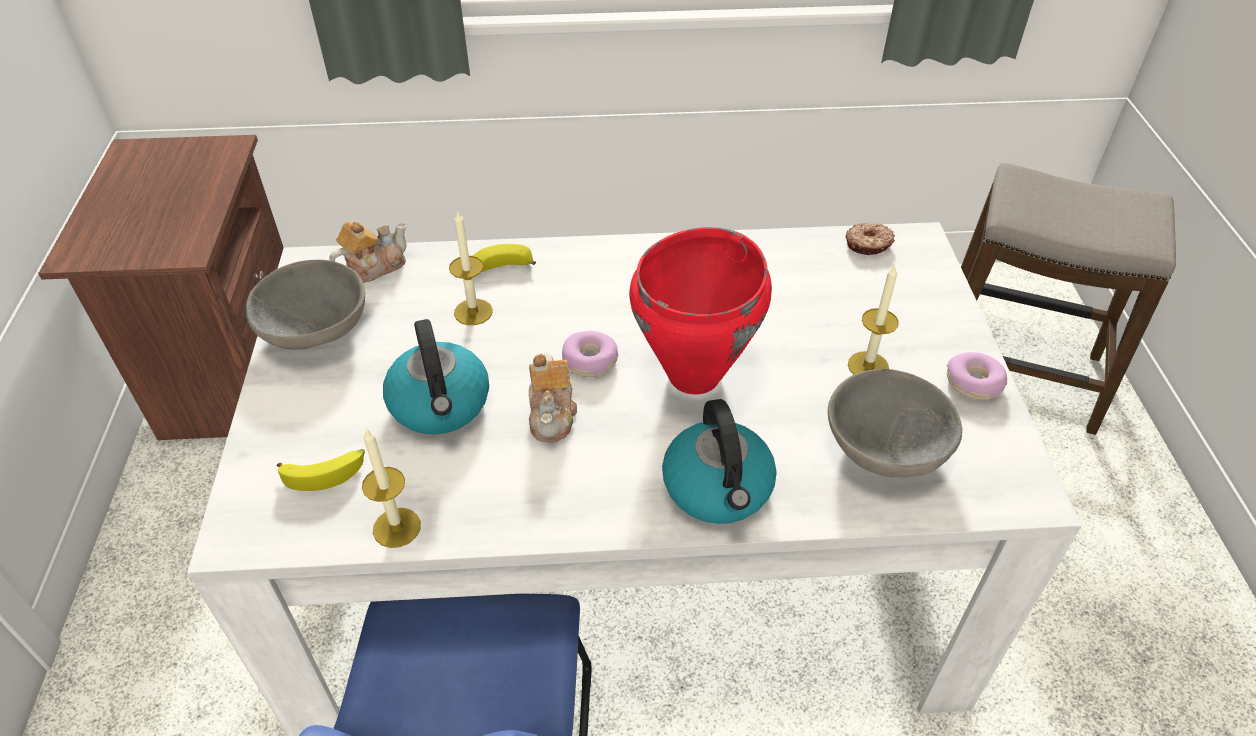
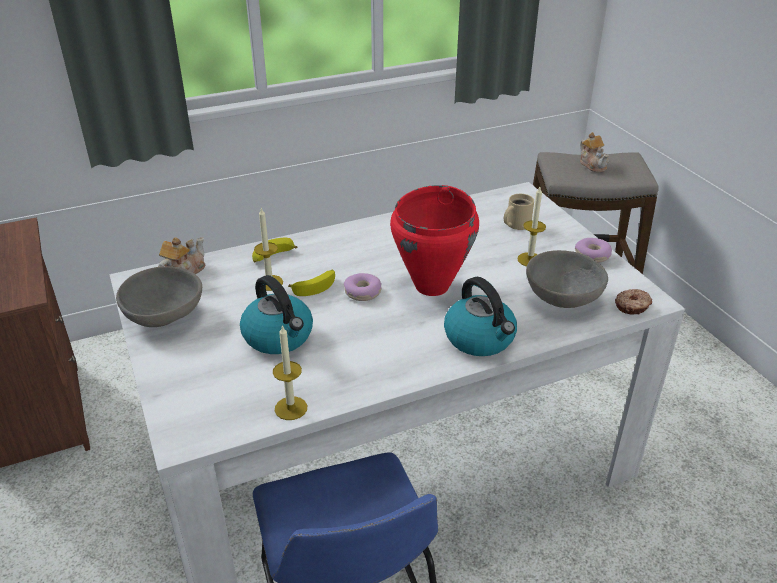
camera: 20 degrees left, 10 degrees down
(325, 473) = (222, 391): banana -> banana (315, 286)
(552, 414) = (356, 325): teapot -> teapot (593, 165)
(868, 245) = (495, 200): donut -> donut (632, 306)
(879, 295) = (516, 224): none -> beige mug

